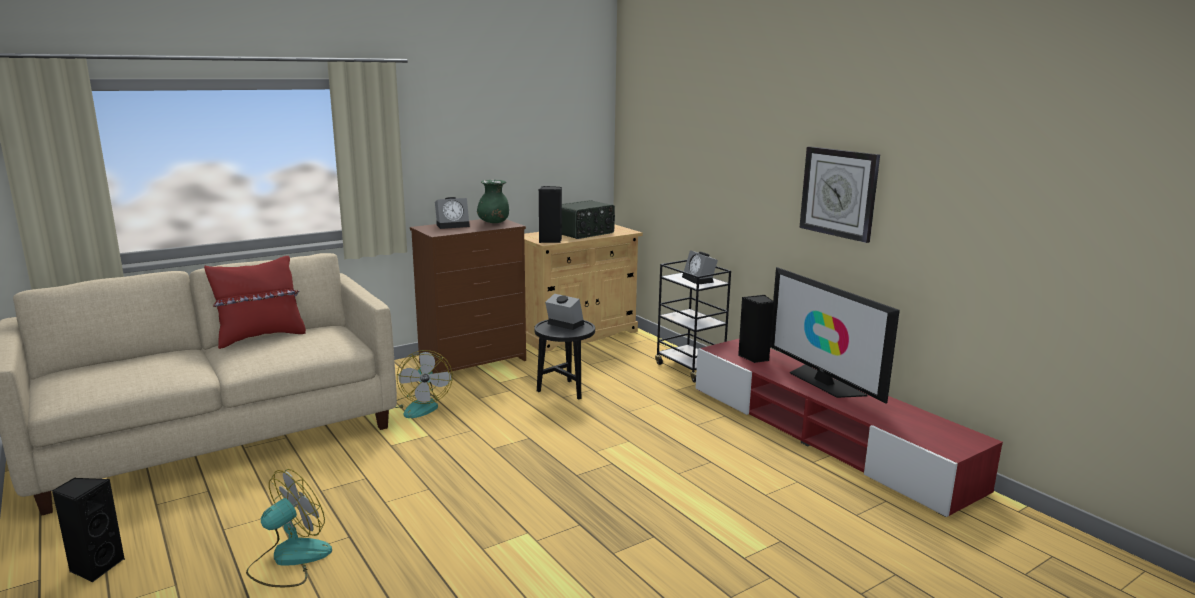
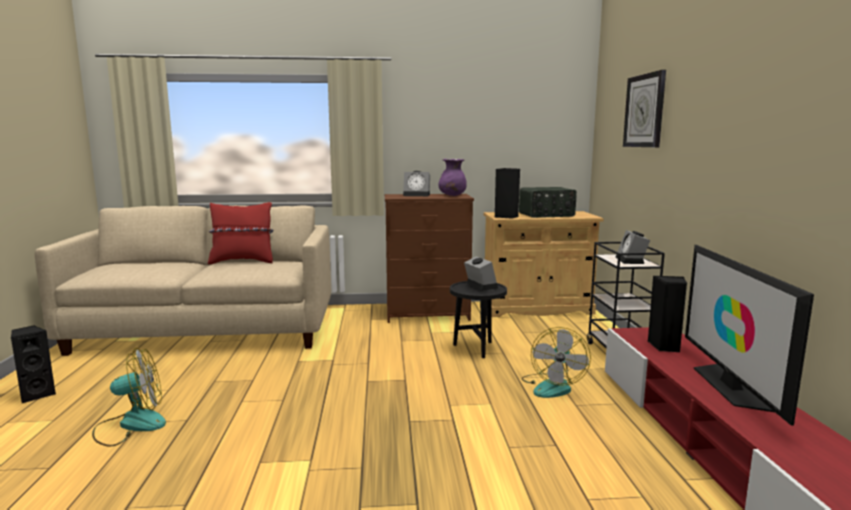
camera: 30 degrees right, 5 degrees down
(420, 406) = (352, 338): fan -> fan (552, 386)
(493, 223) = (452, 195): green vase -> purple vase
(839, 193) = (774, 154): wall clock -> wall clock (644, 111)

